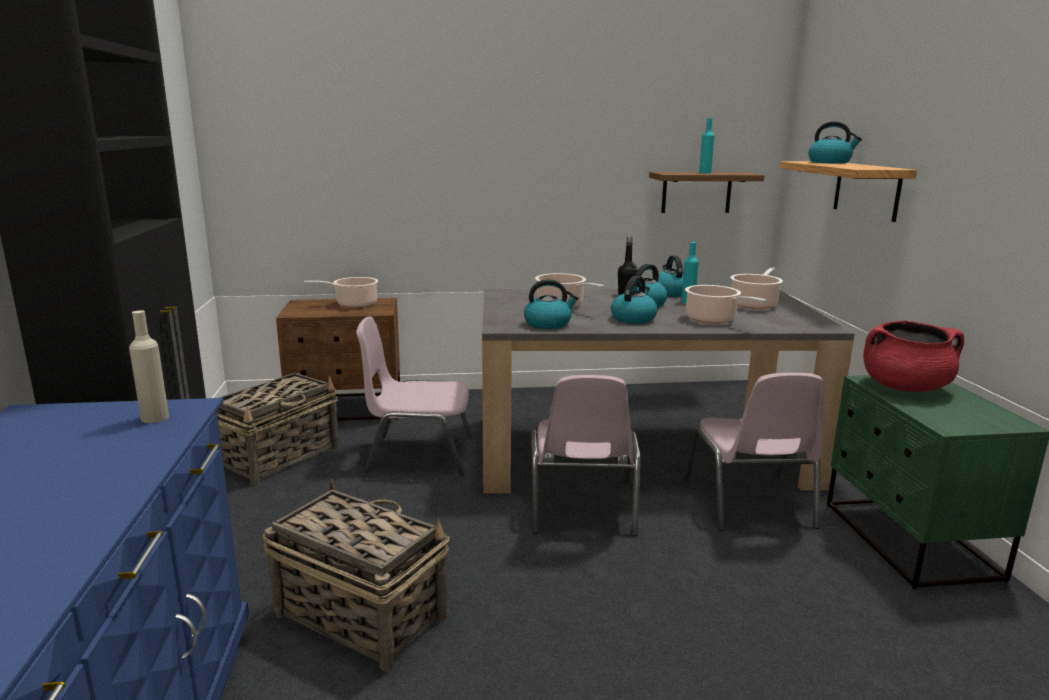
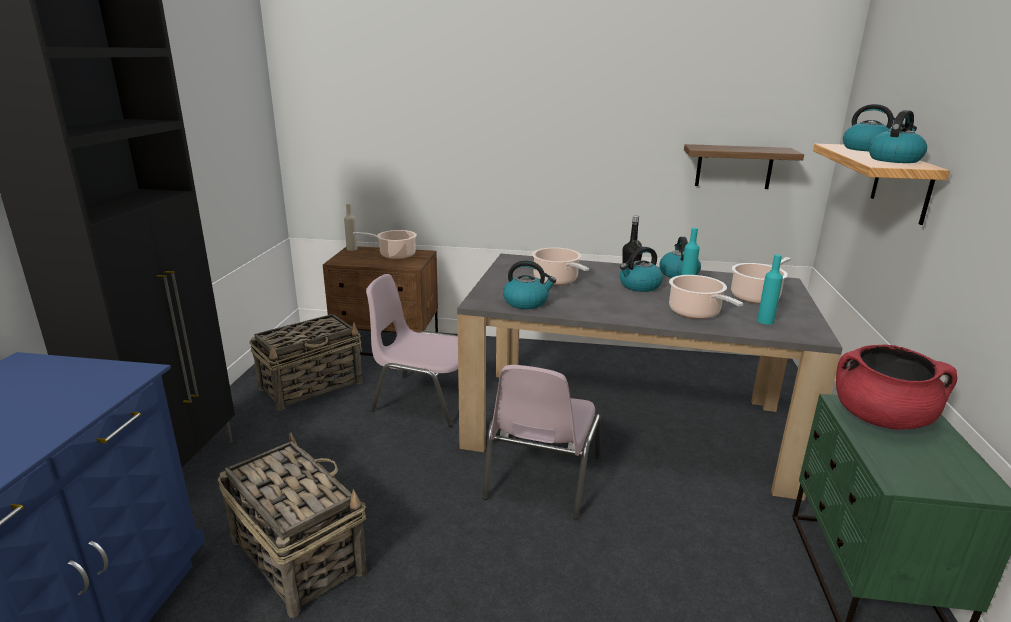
camera: 15 degrees right, 5 degrees up
(155, 418) = (101, 381): beige bottle -> beige bottle (352, 249)
(633, 319) = (614, 304): kettle -> kettle (894, 159)
(705, 173) = (741, 148): turquoise bottle -> turquoise bottle (765, 321)
(749, 503) = (709, 501): pink chair -> none

